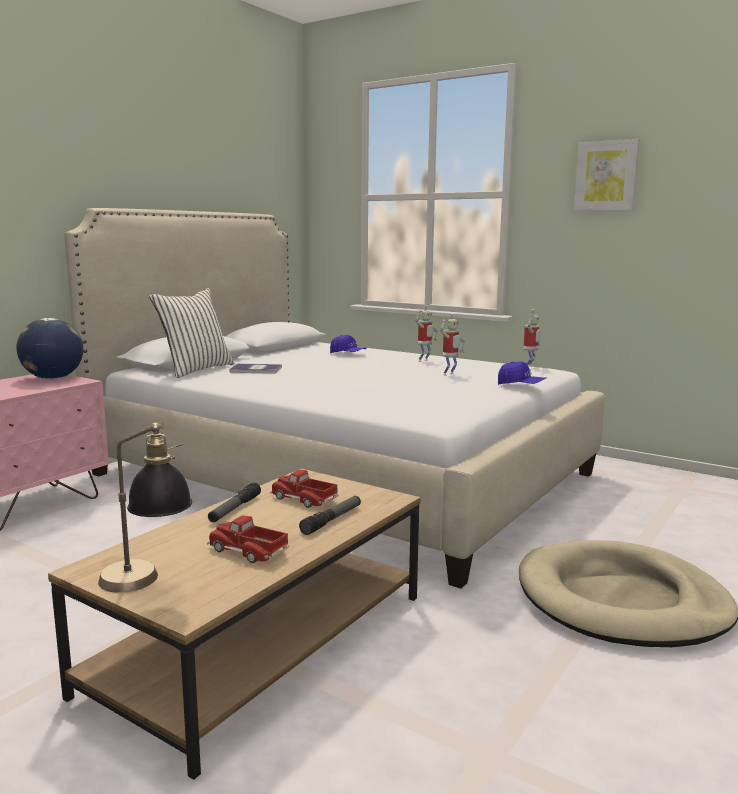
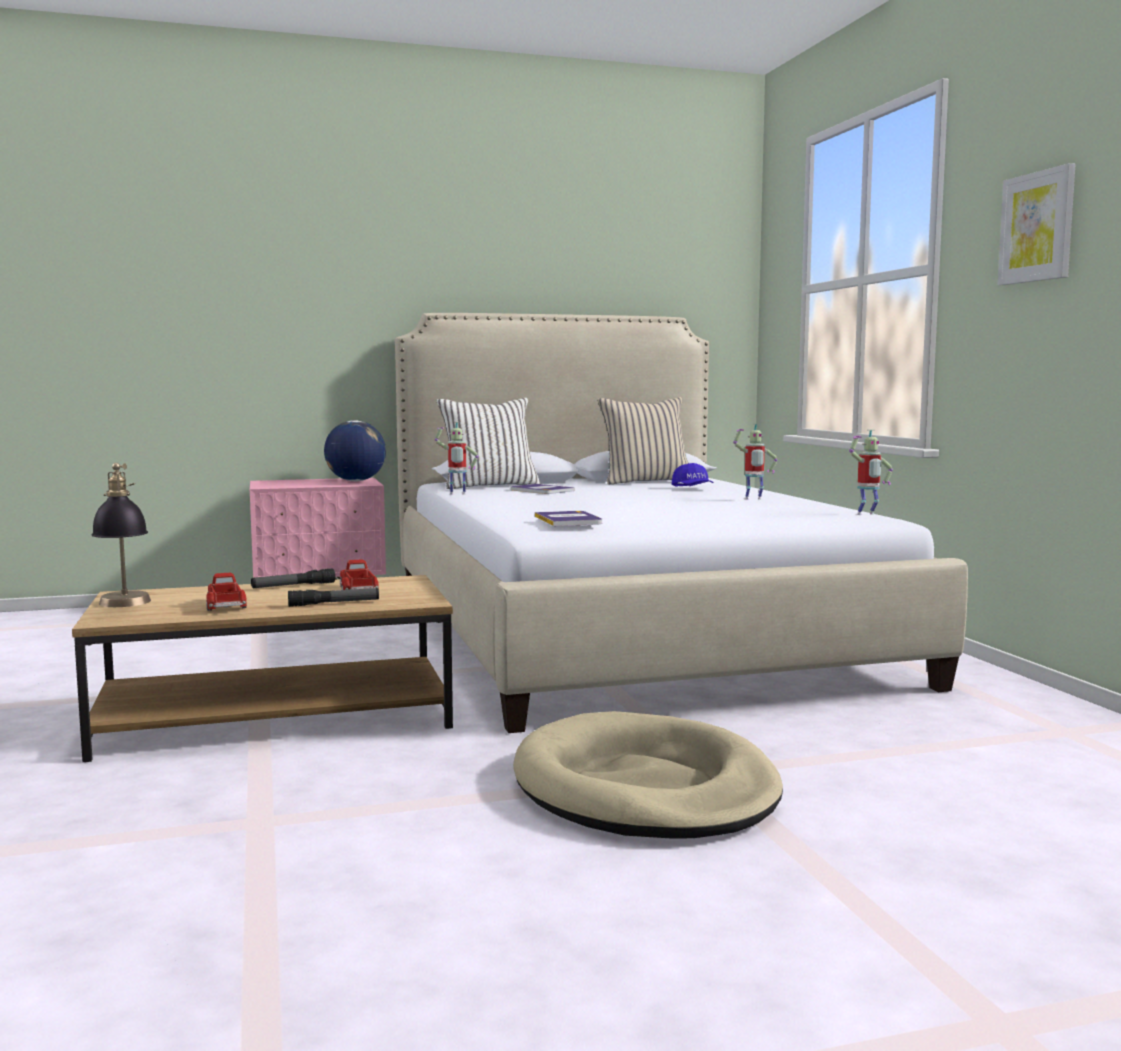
camera: 40 degrees right, 5 degrees down
(292, 351) = (645, 482): none -> beige pillow
(419, 403) = (568, 520): none -> book
(449, 375) = (725, 510): toy robot -> toy robot (457, 494)
(520, 385) = (762, 524): blue cap -> none

